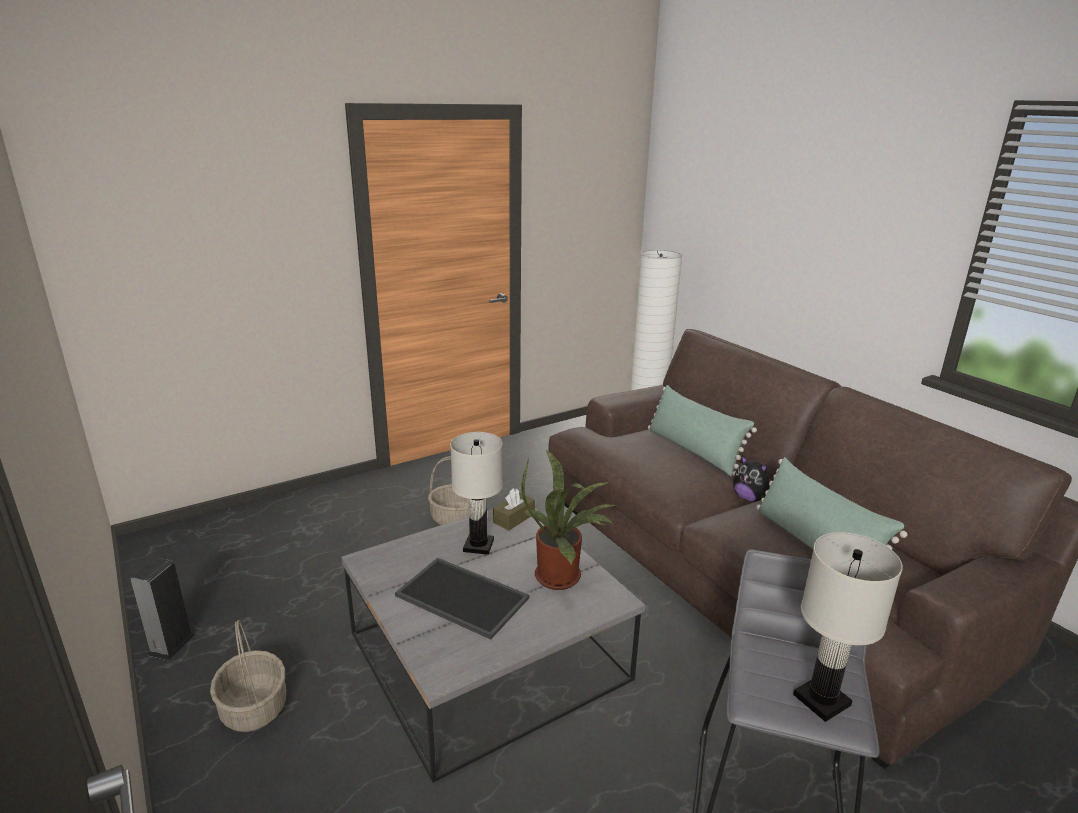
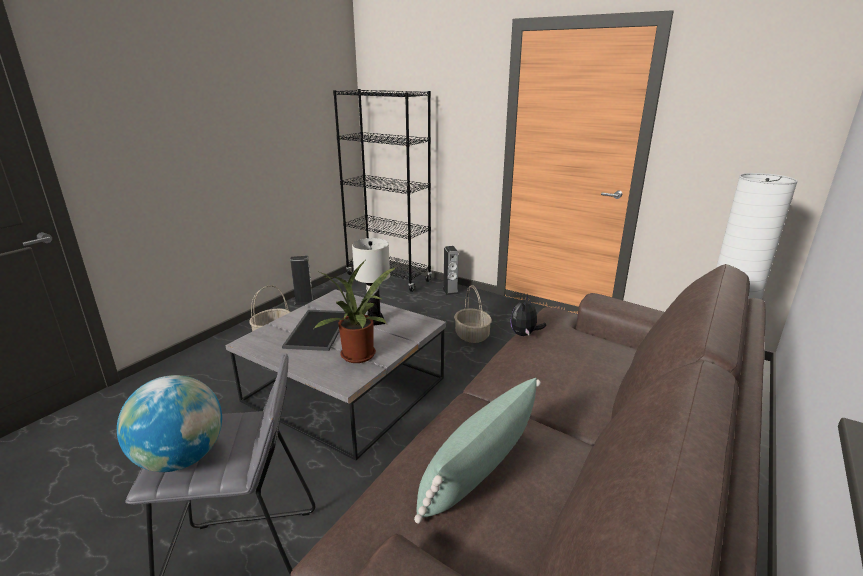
camera: 65 degrees right, 0 degrees up
(212, 533) = (388, 278): none -> black bookcase
(328, 496) = (450, 291): none -> speaker
(514, 518) = (416, 324): brown tissue box -> none
(693, 451) = (597, 369): green pillow -> none
(749, 498) = (555, 424): plush toy -> plush toy (524, 334)
(821, 699) = (181, 458): white table lamp -> globe

